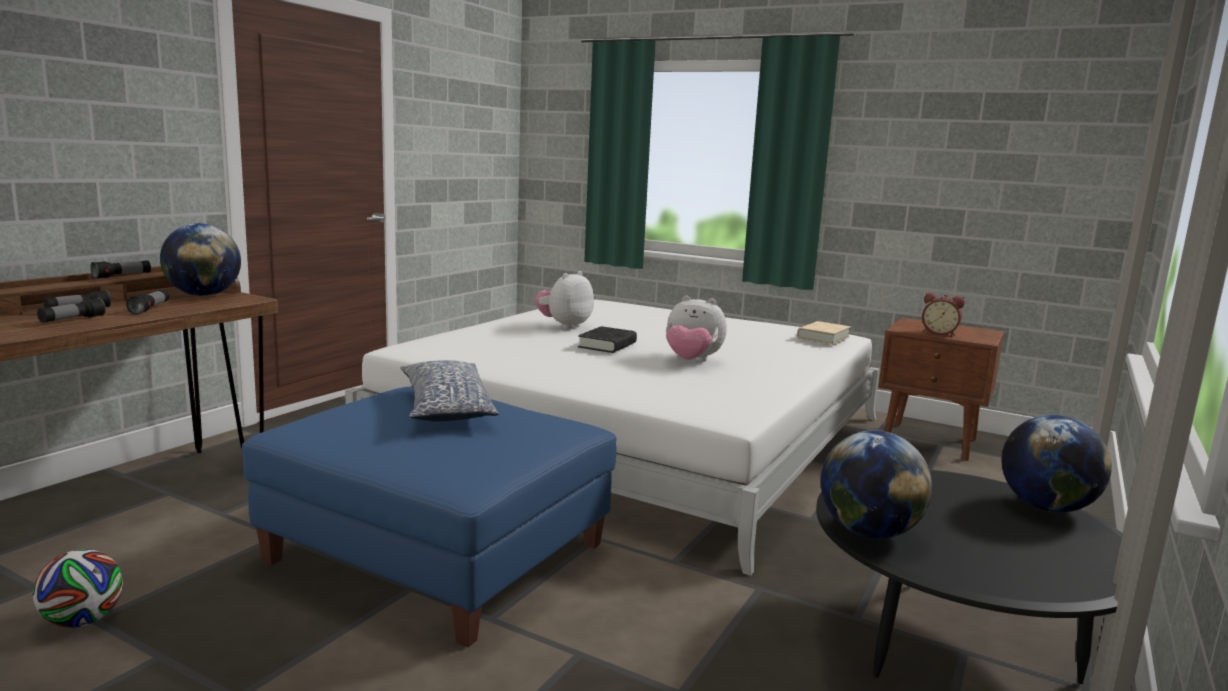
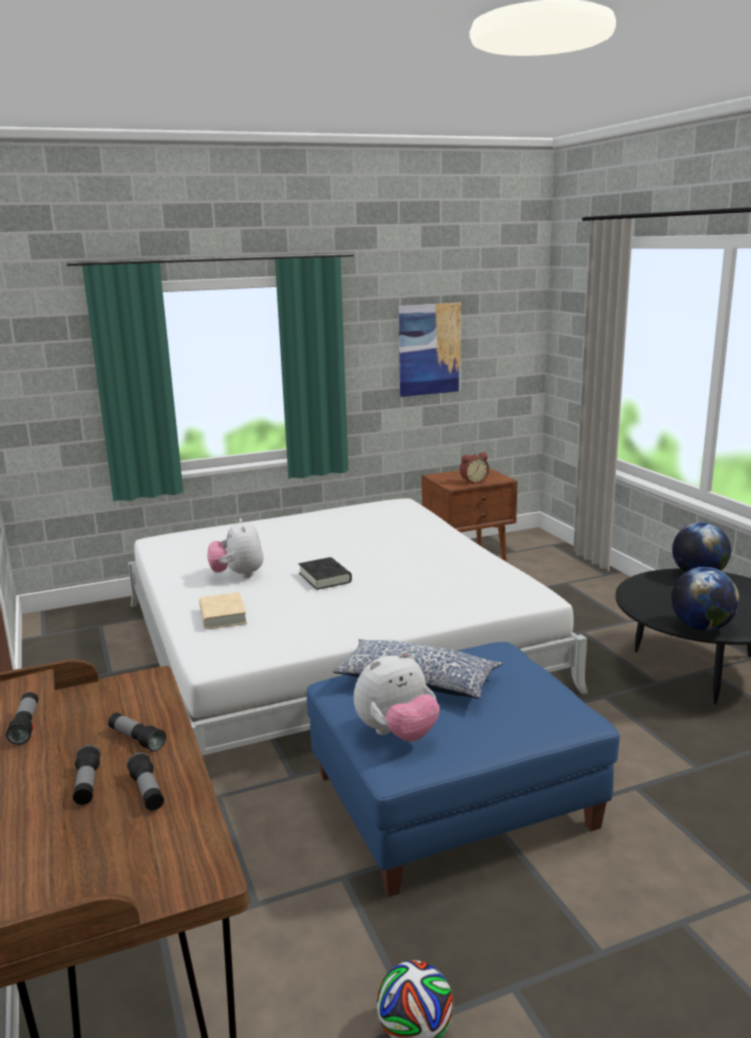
camera: 50 degrees left, 5 degrees up
(203, 295) = (94, 701): globe -> none
(692, 361) = (399, 565): plush toy -> plush toy (397, 734)
(823, 338) = (402, 509): beige book -> beige book (223, 616)
(954, 161) = (429, 349): none -> picture

